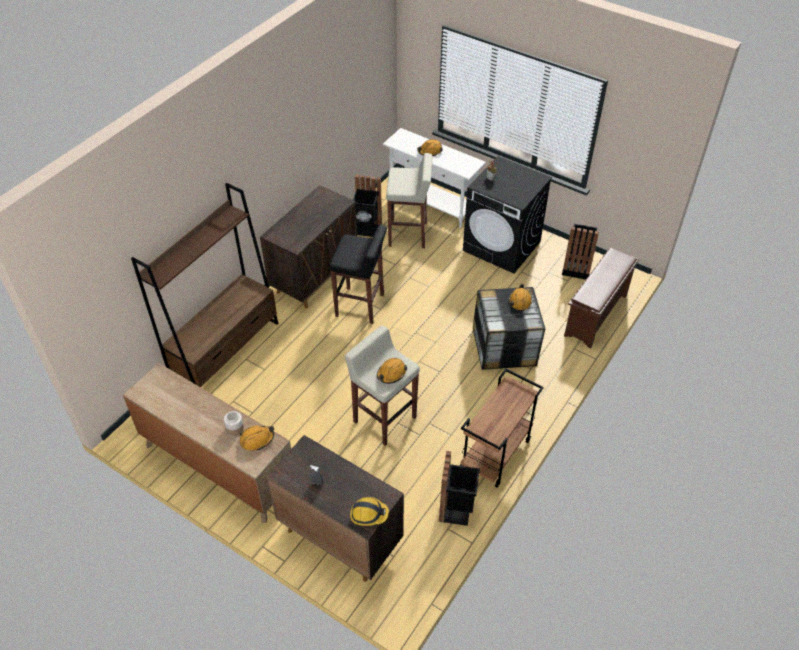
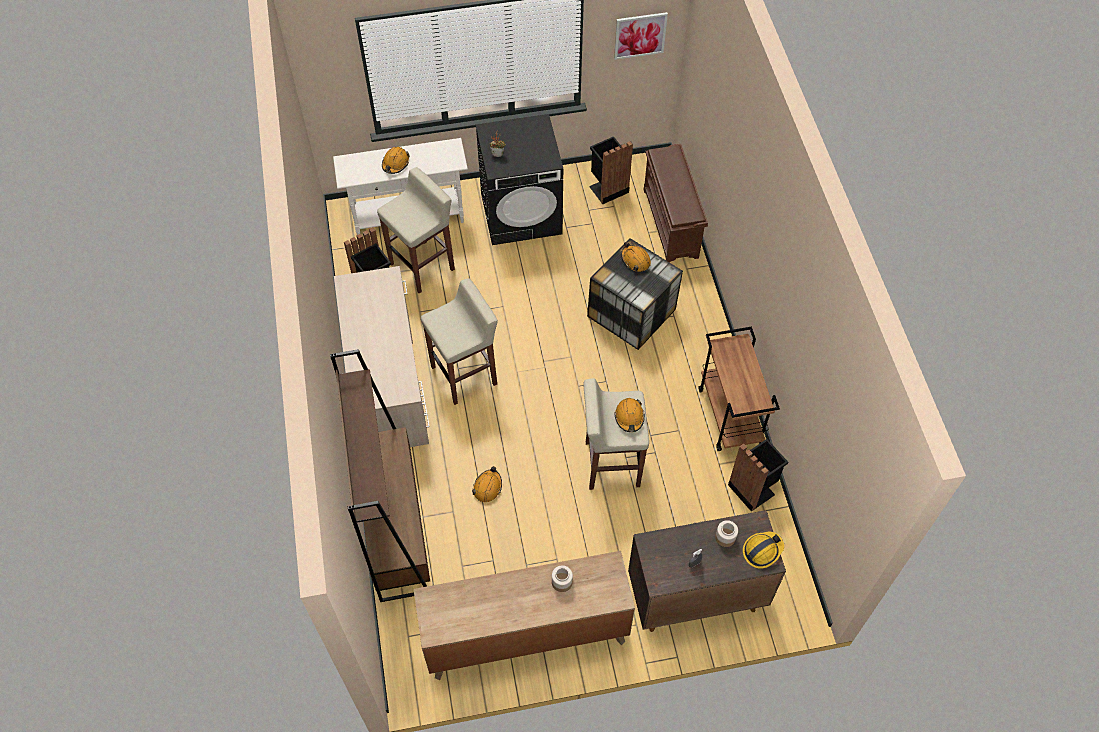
camera: 45 degrees left, 10 degrees up
(257, 439) = (594, 575): orange hard hat -> orange hard hat (487, 487)
(315, 277) = (387, 381): brown cabinet -> beige desk
(355, 485) = (725, 537): none -> jar
(360, 306) = (465, 375): black stool -> beige stool
(644, 149) = (640, 35): none -> picture

